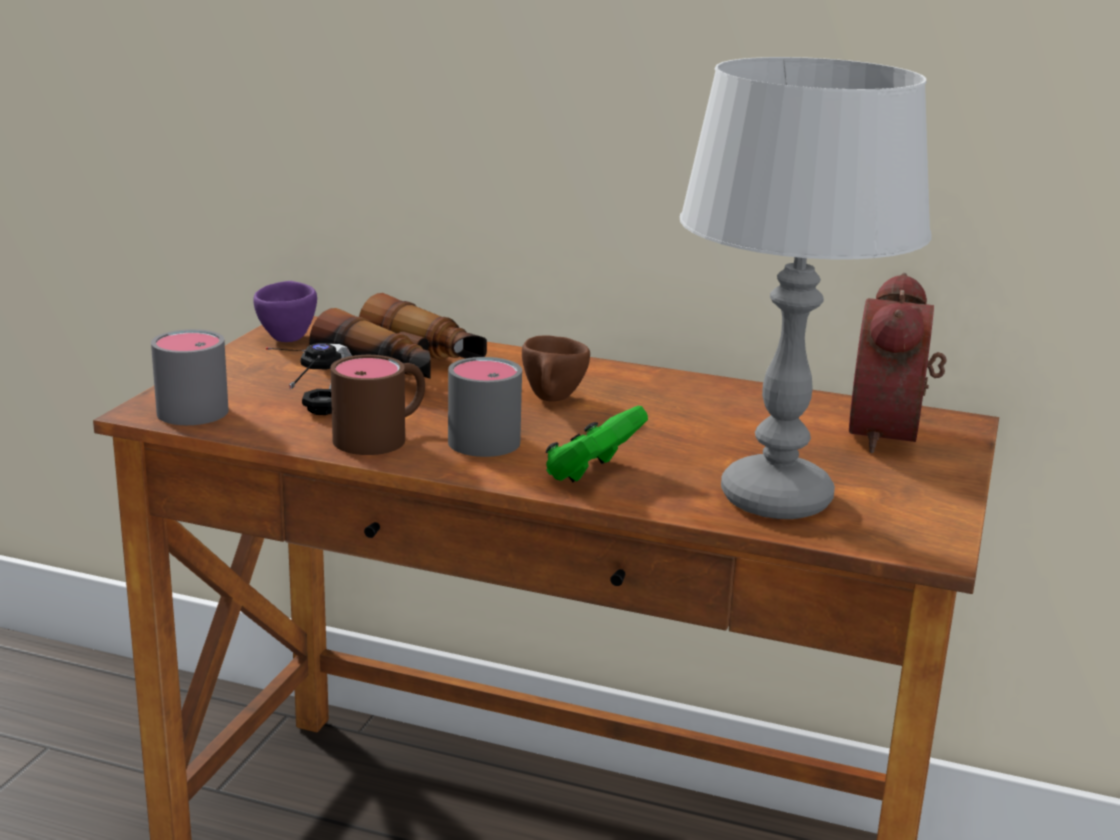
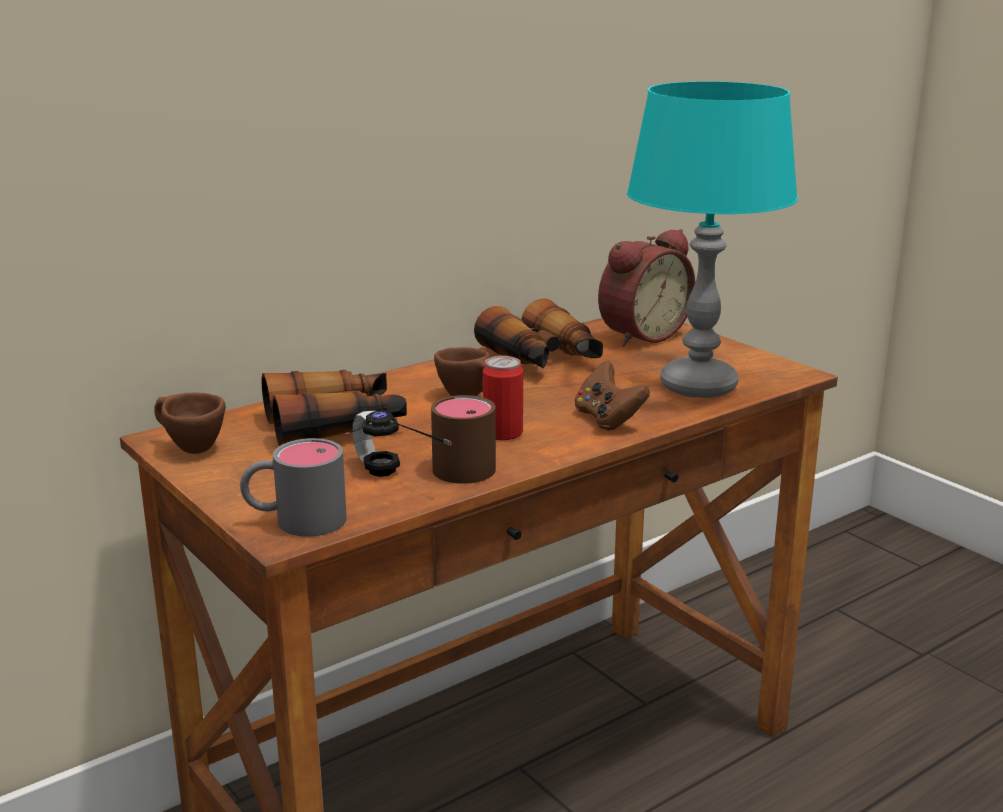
camera: 55 degrees left, 0 degrees up
(287, 336) = (189, 448): purple cup -> brown cup
(482, 435) = (502, 433): grey mug -> can
(592, 473) = (607, 419): green game controller -> brown game controller
(719, 406) = (543, 359): none -> binoculars
(774, 498) = (697, 386): grey table lamp -> turquoise table lamp
(892, 434) = (640, 335): alarm clock -> alarm clock turned 90 degrees counterclockwise

